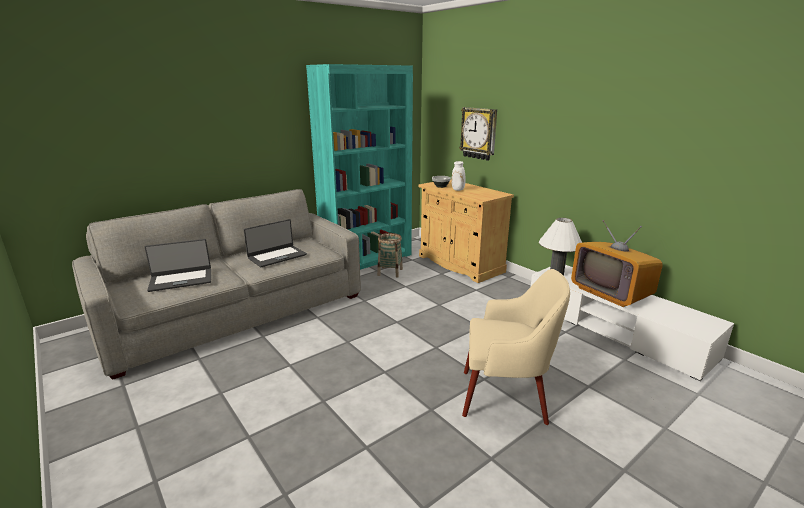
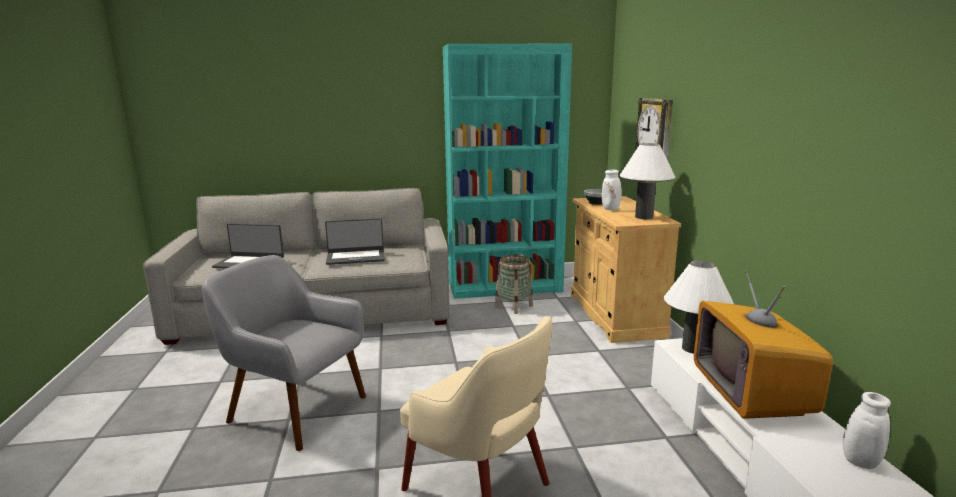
camera: 30 degrees right, 5 degrees down
(320, 392) = (295, 410): none -> grey armchair
(487, 193) = (644, 217): none -> white table lamp
(687, 314) = (857, 462): none -> white vase

